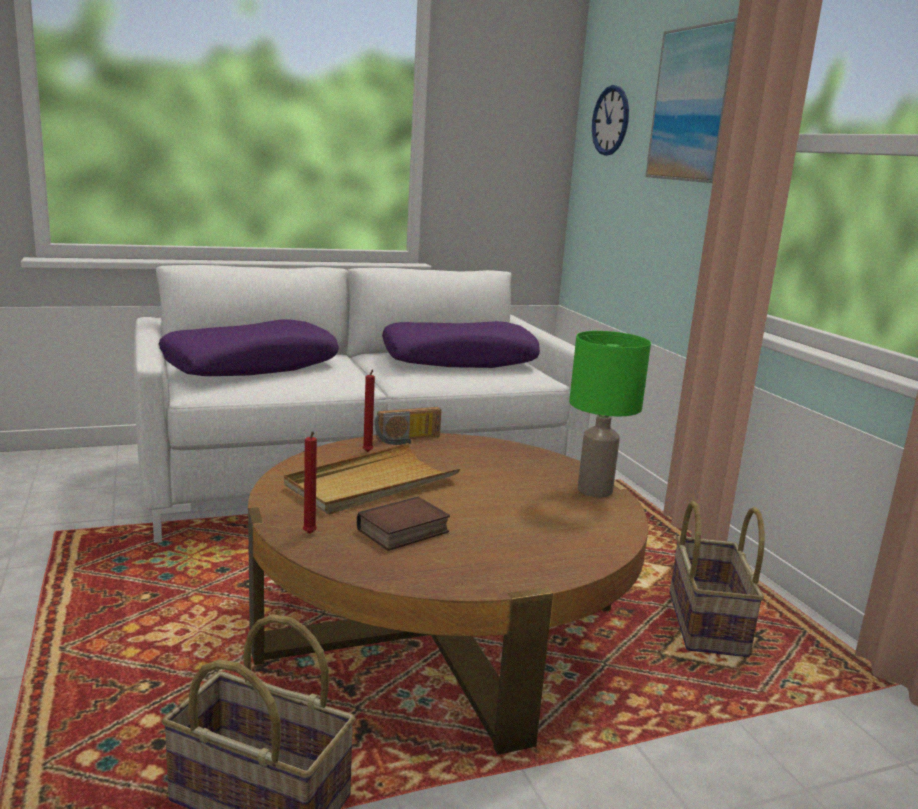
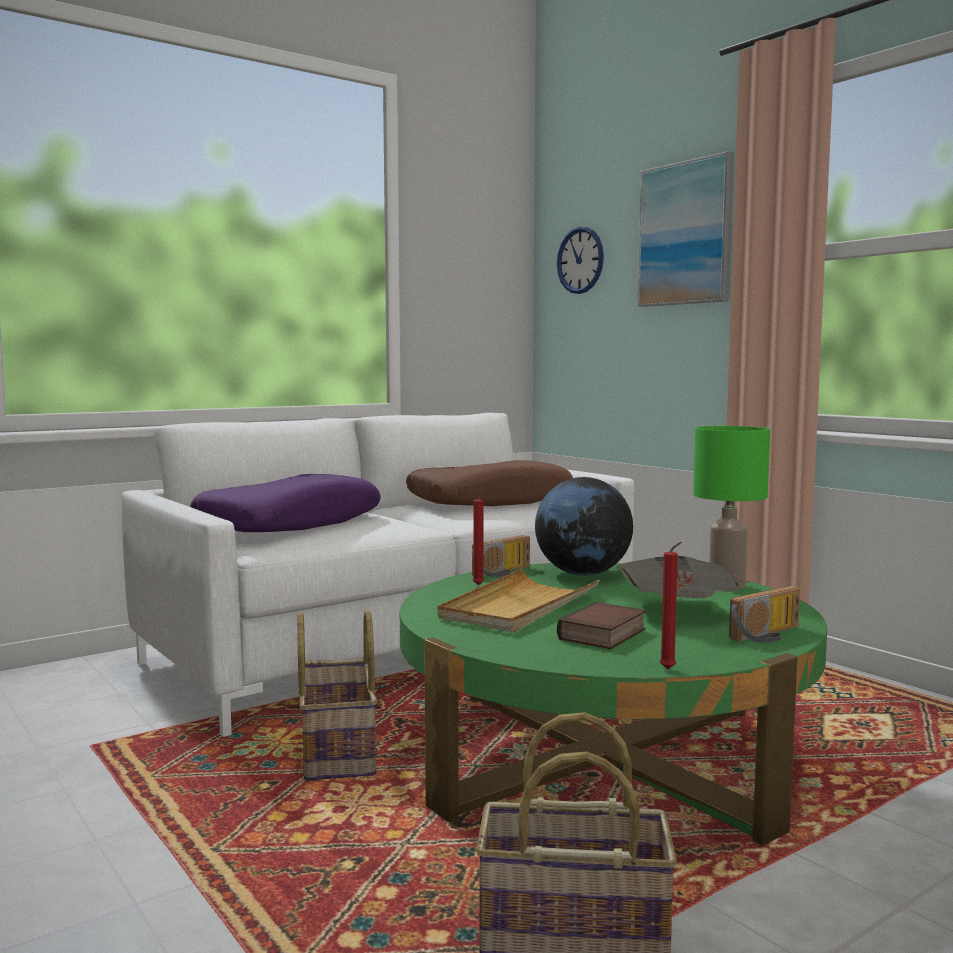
camera: 15 degrees left, 10 degrees down
(309, 534) = (518, 649): red candle -> red candle (669, 670)
(441, 627) = (603, 756): brown coffee table -> green coffee table
(459, 360) = (490, 501): purple pillow -> brown pillow
(476, 453) = (582, 574): none -> globe
(507, 515) = (677, 611): none -> newspaper
(556, 562) = (769, 635): none -> radio
(704, 623) = (834, 710): basket -> basket (335, 752)

